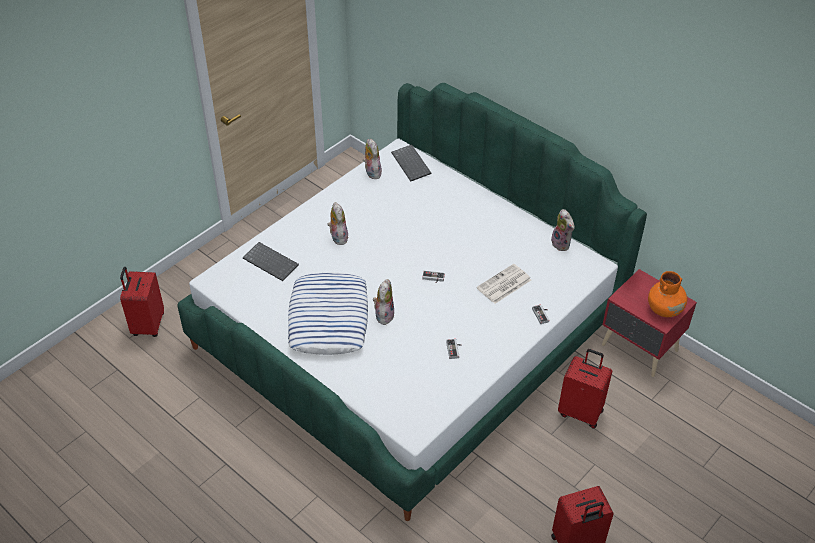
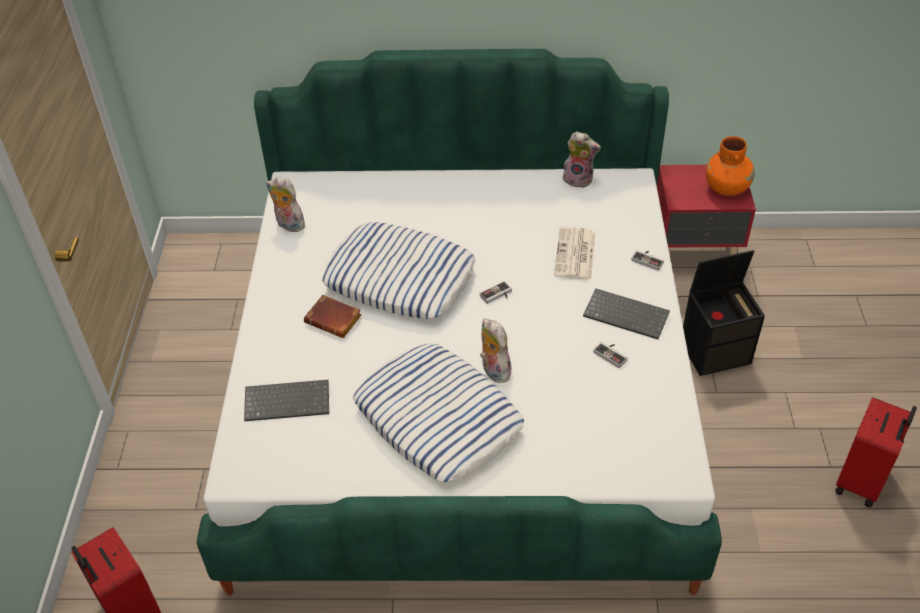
camera: 40 degrees left, 0 degrees up
(338, 237) = (335, 319): plush toy -> brown book
(394, 237) = (400, 278): none -> pillow
(412, 164) = (324, 190): keyboard -> keyboard (627, 314)
(581, 412) = (716, 351): red suitcase -> black storage box

